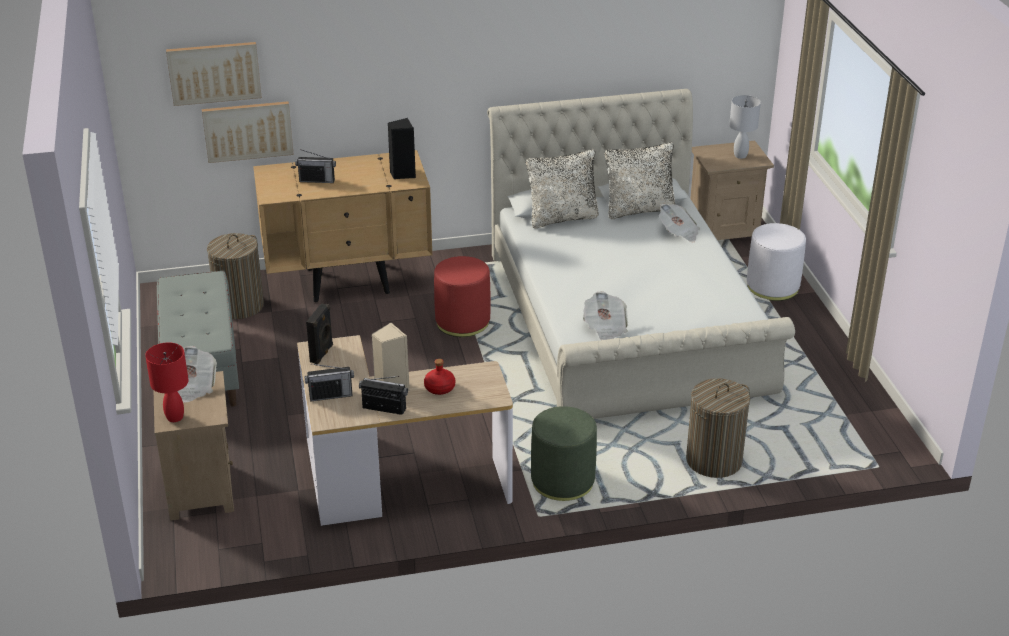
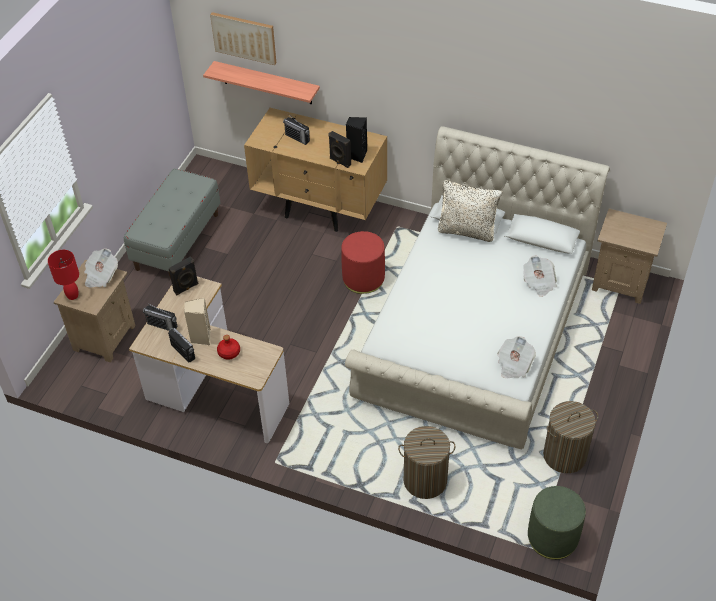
camera: 35 degrees right, 15 degrees up
(239, 306) = (238, 200): laundry basket -> laundry basket (564, 455)
(248, 131) = (267, 83): picture -> shelf
(390, 184) = (339, 162): none -> black speaker
(562, 481) = (313, 443): green ottoman -> green ottoman (552, 537)
(605, 328) = (405, 345): newspaper -> newspaper (514, 365)
(639, 211) = (530, 248): beige pillow -> none
(740, 156) = (639, 234): white table lamp -> none
(772, 287) = (611, 351): white ottoman -> none

